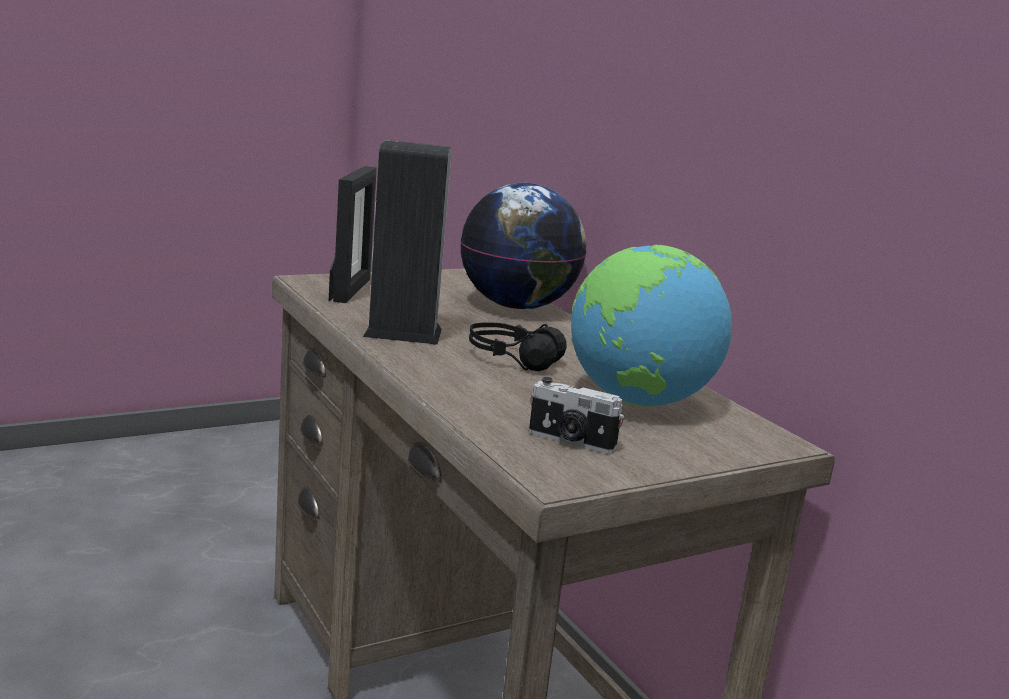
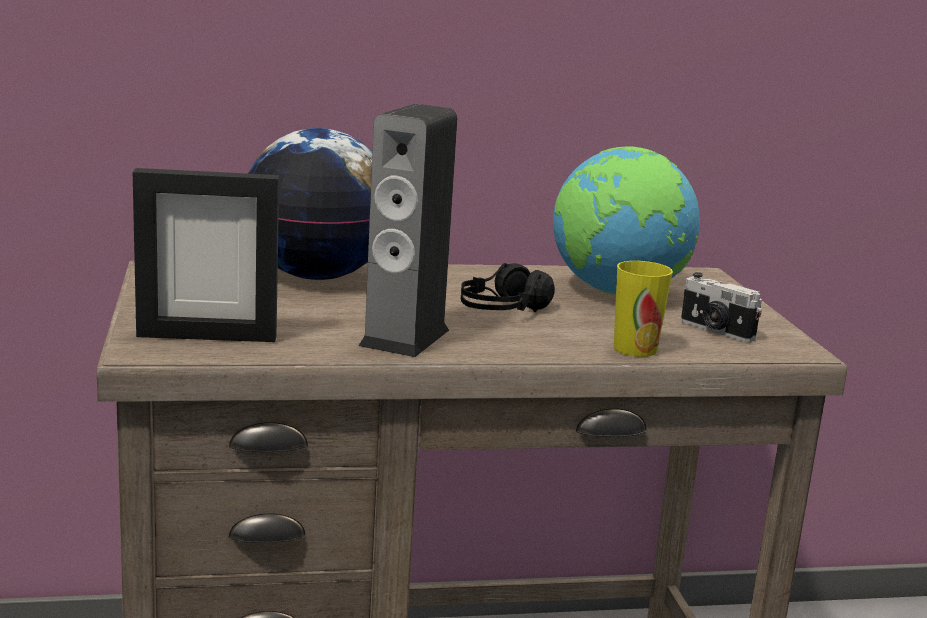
camera: 70 degrees left, 0 degrees up
(350, 289) = (207, 335): picture frame -> picture frame turned 150 degrees clockwise
(467, 405) = (635, 349): none -> cup
(571, 441) = (716, 331): camera -> camera turned 90 degrees clockwise

